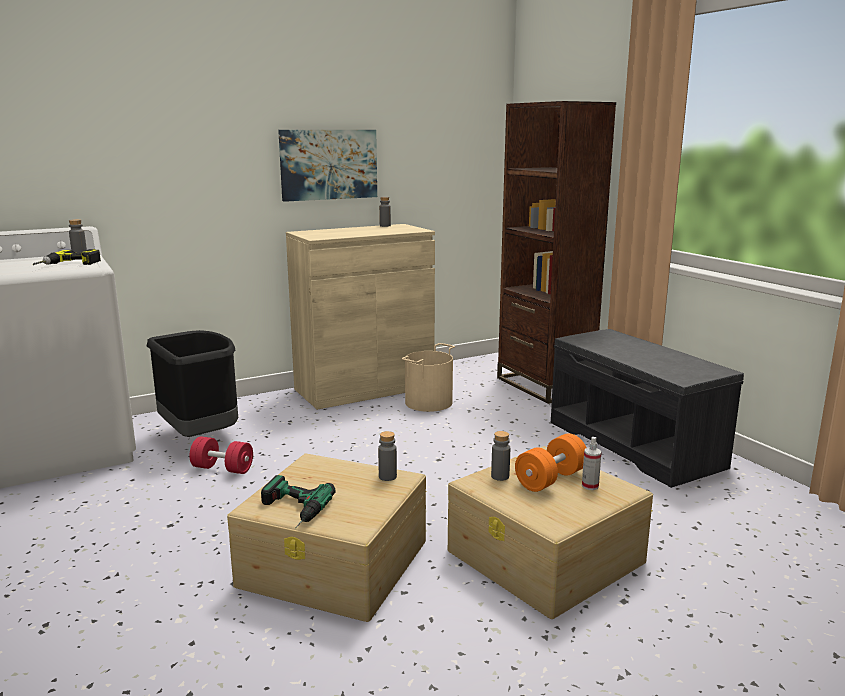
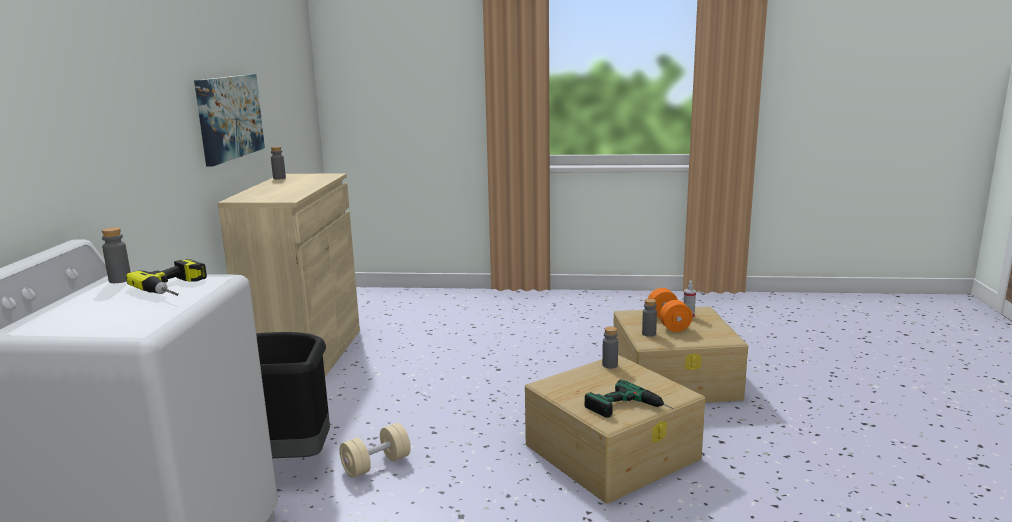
camera: 55 degrees left, 0 degrees up
(222, 469) = (376, 465): red dumbbell -> beige dumbbell
(429, 402) = (388, 342): beige bucket -> none
(544, 385) = (429, 297): brown bookcase -> none
(636, 444) = (565, 306): grey bench -> none

